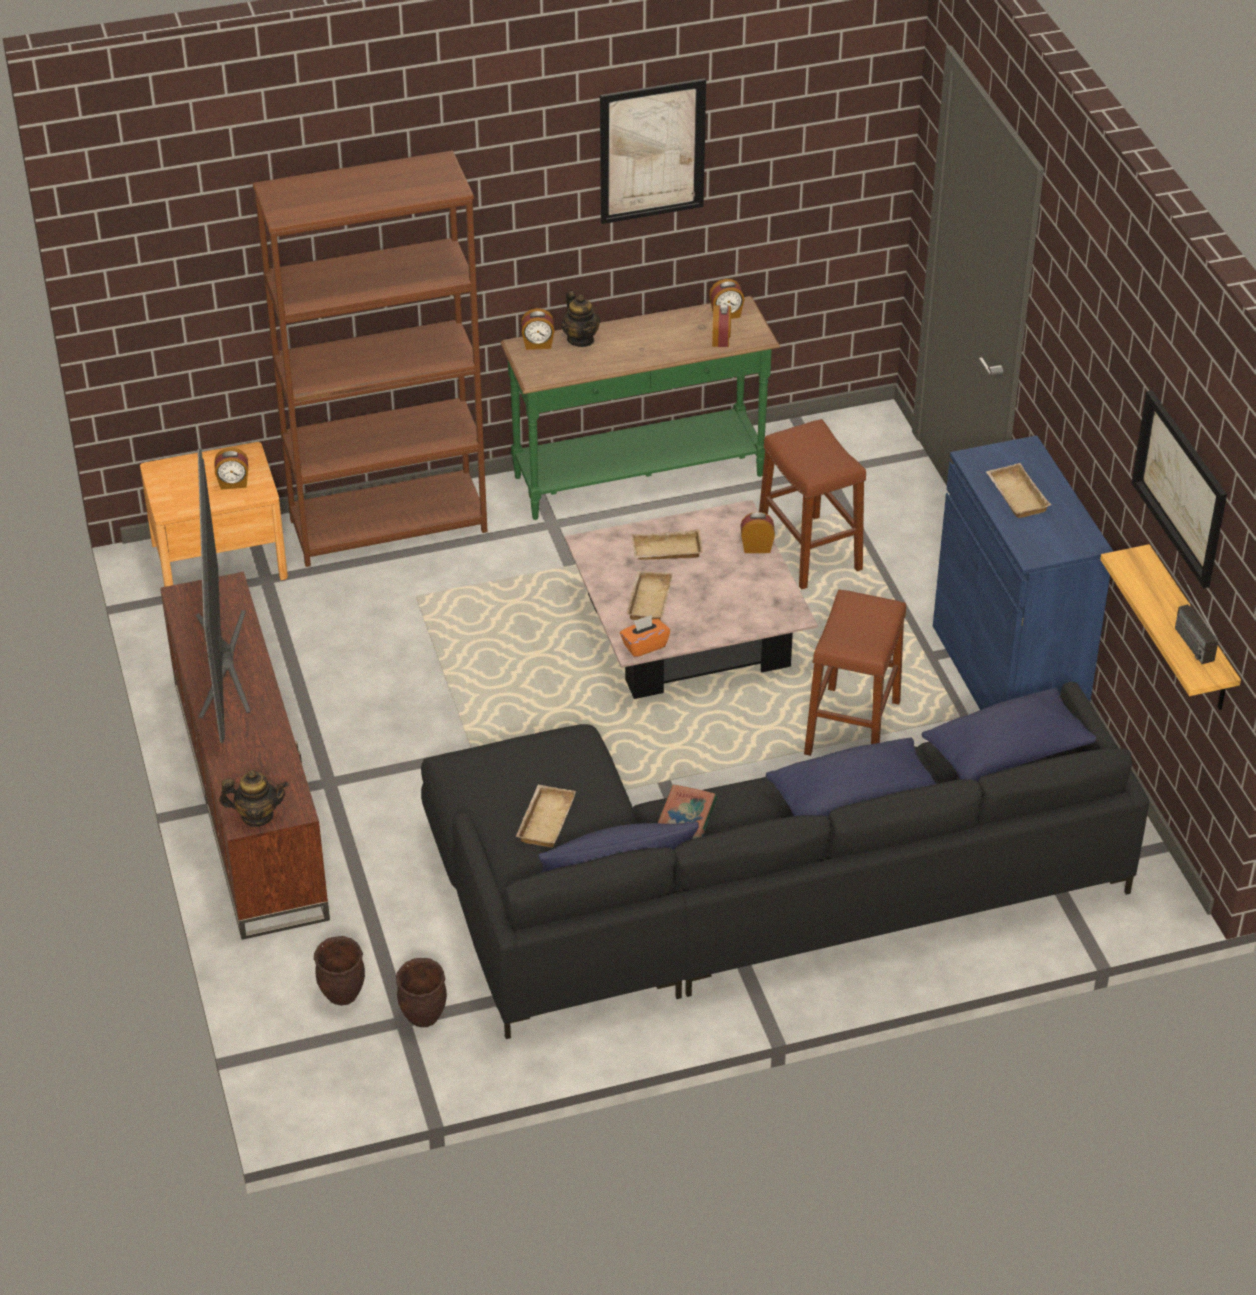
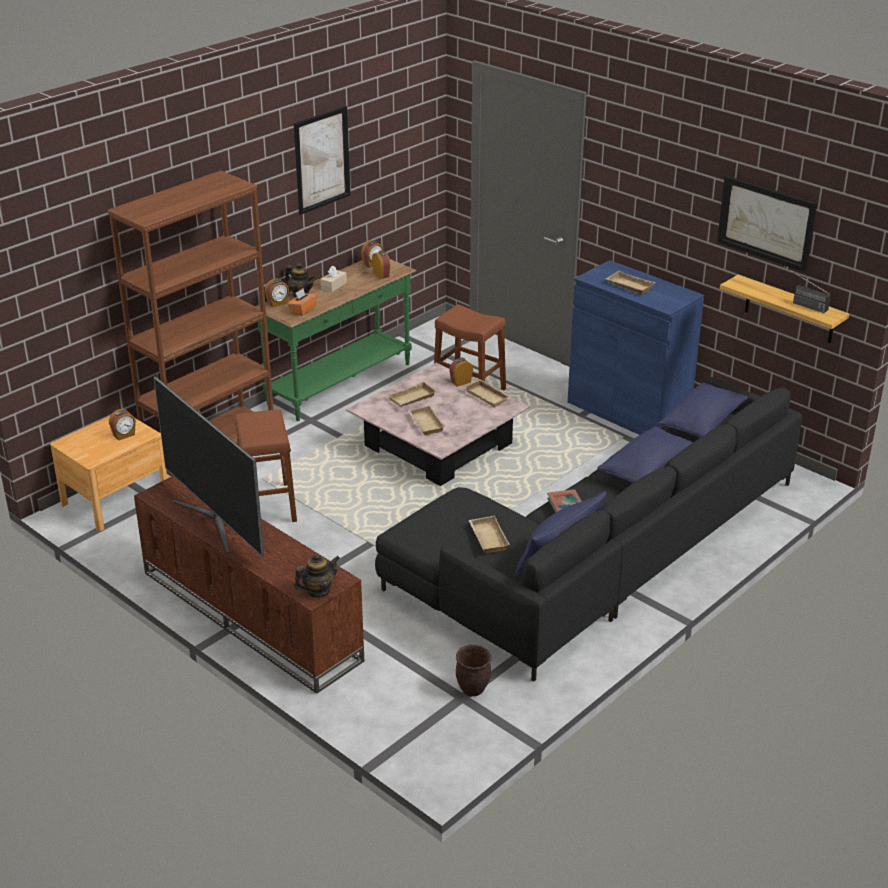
camera: 30 degrees left, 10 degrees down
(341, 995) = (410, 699): brown planter -> none
(638, 338) = (333, 286): none -> beige tissue box
(644, 646) = (445, 445): orange tissue box -> orange tissue box (302, 310)
(774, 586) = (488, 396): none -> beige tray
(852, 728) = (573, 460): brown stool -> brown stool (268, 505)

